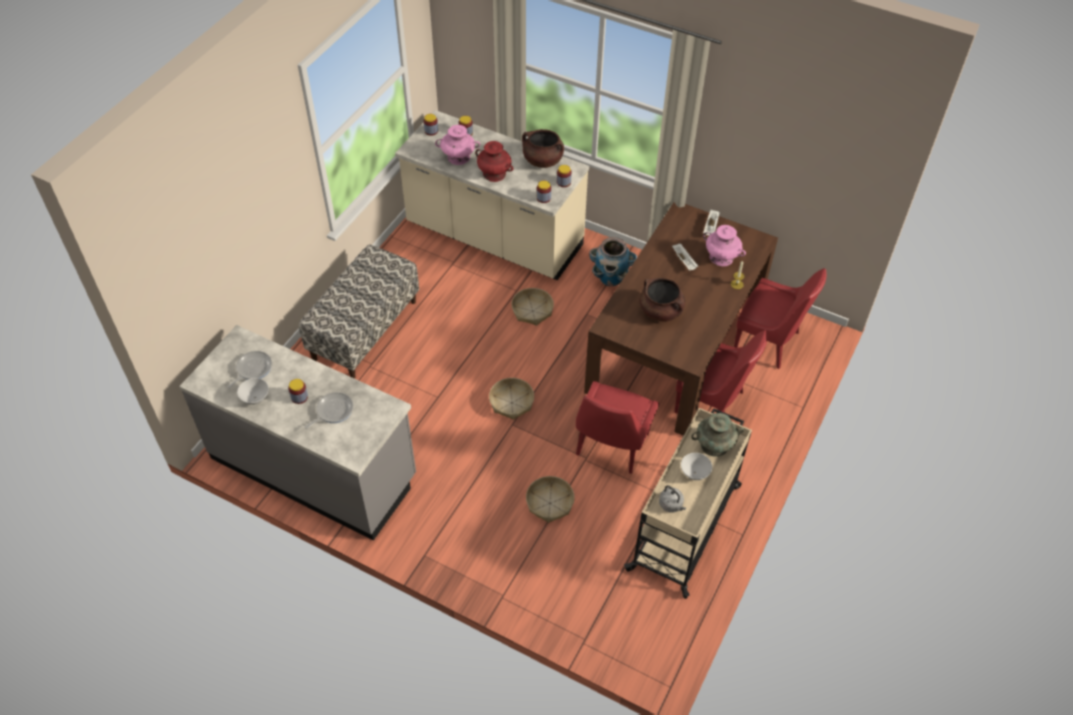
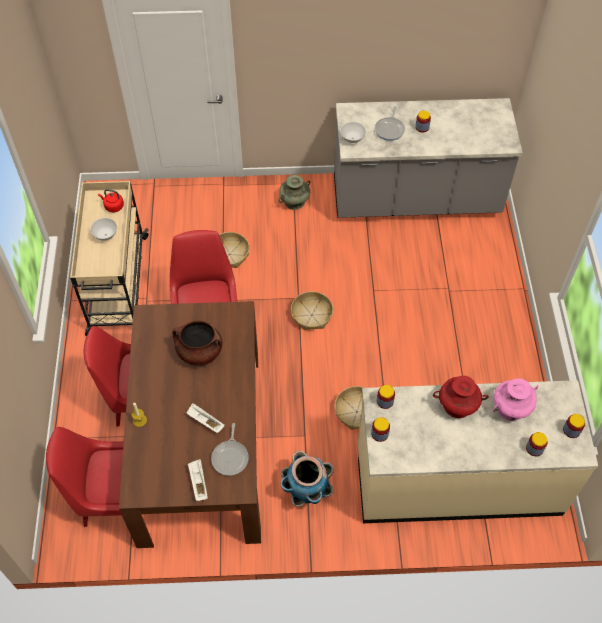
camera: 150 degrees right, 5 degrees up
(252, 369) = (474, 129): frying pan -> frying pan (230, 457)
(256, 399) = (450, 113): white bowl -> white bowl (352, 139)
(364, 329) = (482, 316): bench -> none
(542, 160) = (423, 453): brown cooking pot -> none
(671, 505) = (113, 206): grey kettle -> red kettle
(714, 445) = (99, 264): turquoise vase -> turquoise vase (294, 202)
(721, 257) = (169, 446): pink vase -> none

